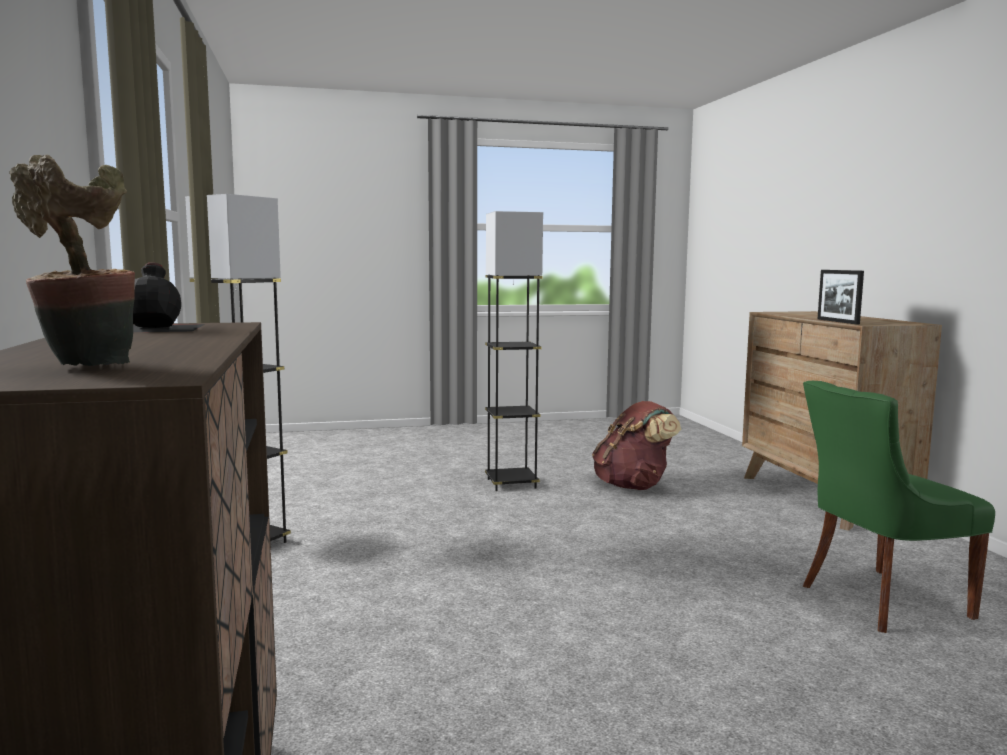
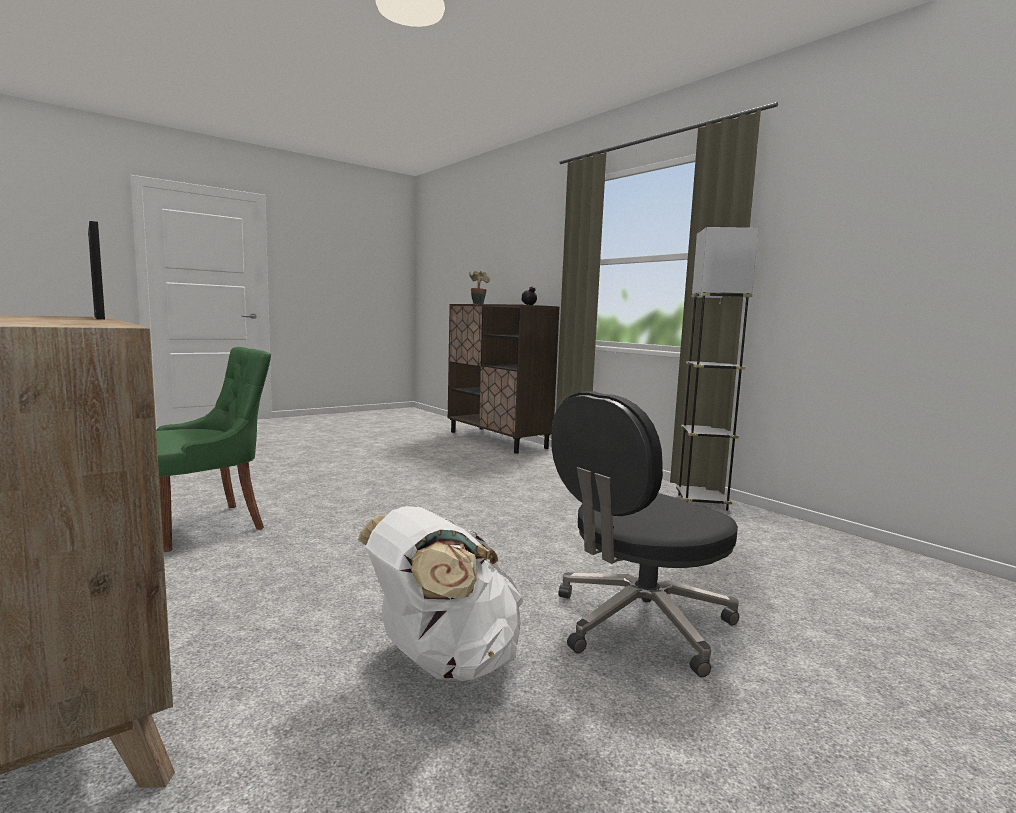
camera: 155 degrees right, 0 degrees up
(511, 484) = (639, 623): grey floor lamp -> black office chair
(633, 486) = (443, 662): brown backpack -> white backpack

